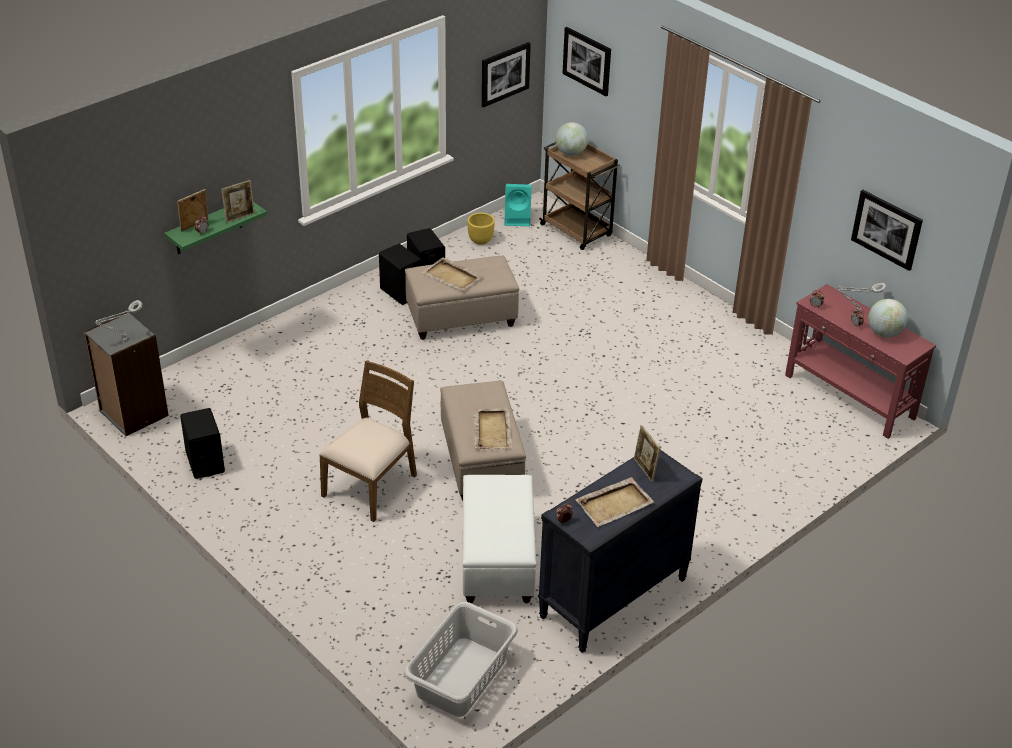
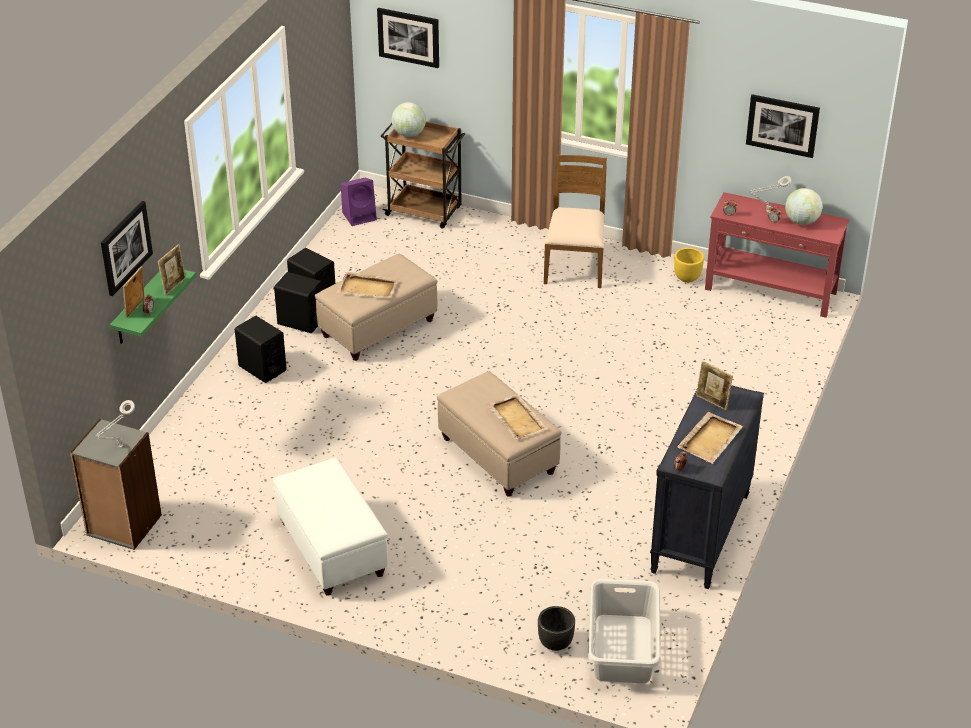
camera: 25 degrees left, 0 degrees up
(205, 462) = (235, 546): black speaker -> black speaker (262, 368)
(371, 486) = (414, 512): brown chair -> brown chair (575, 265)
(405, 648) = (555, 643): none -> black planter
(480, 240) = (339, 248): yellow planter -> yellow planter (687, 278)
(497, 559) = (577, 537): white ottoman -> white ottoman (331, 548)
(504, 74) = (327, 70): picture -> picture (125, 247)
(518, 219) = (360, 216): turquoise speaker -> purple speaker

